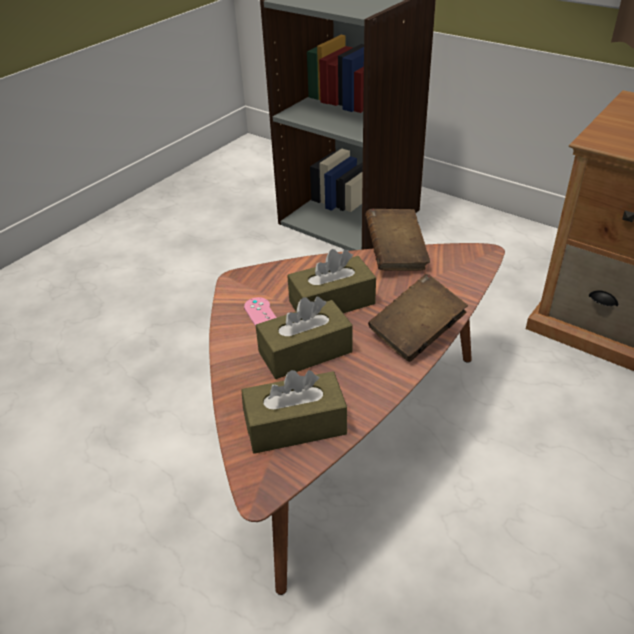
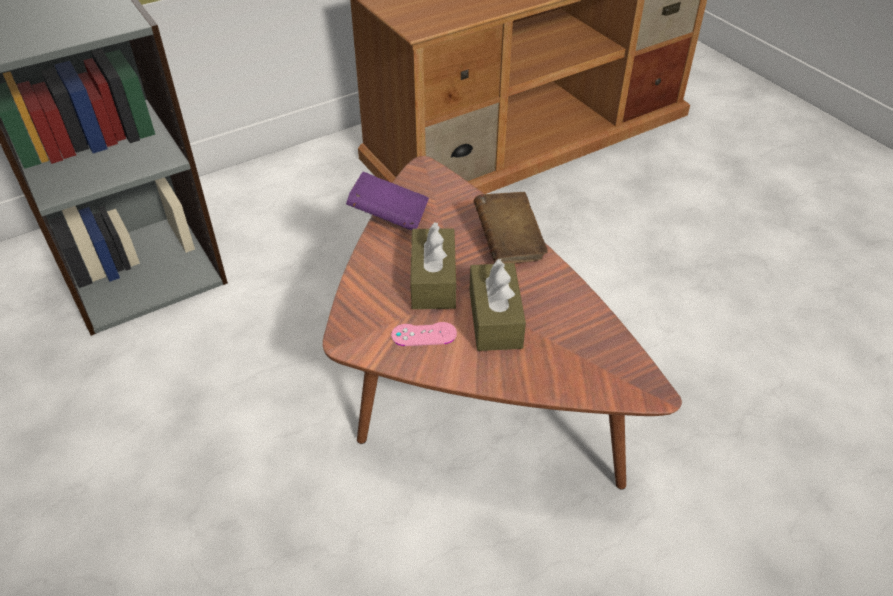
camera: 70 degrees left, 5 degrees up
(295, 425) = (586, 350): brown tissue box -> none
(396, 255) = (389, 217): brown book -> purple book

